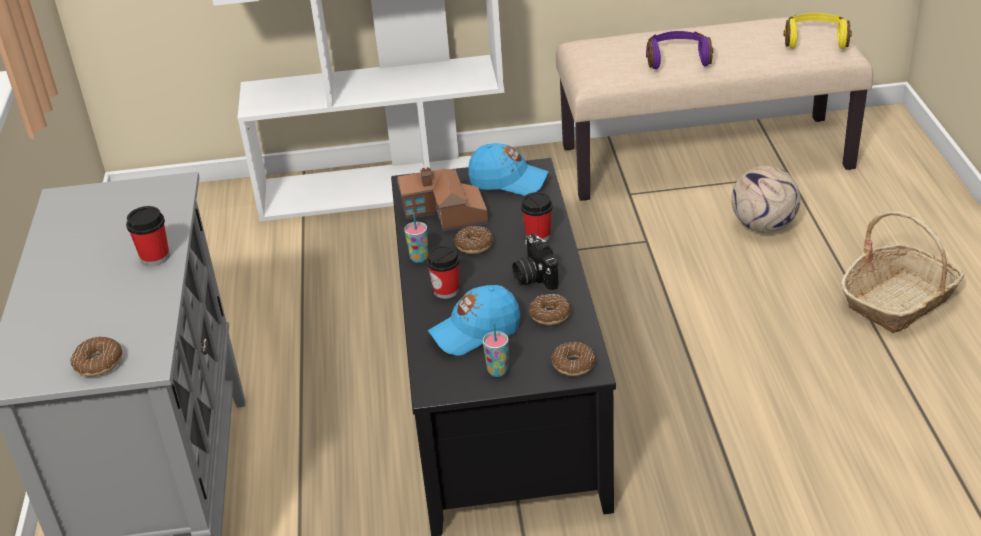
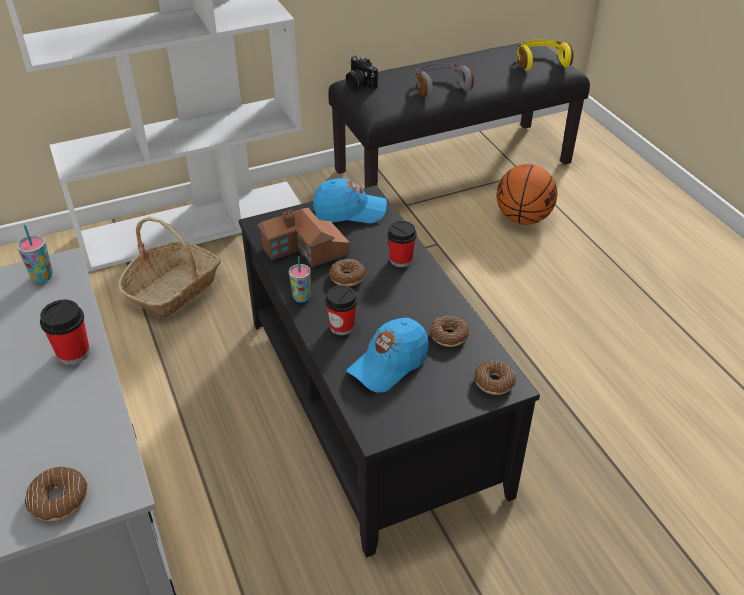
camera: 20 degrees left, 5 degrees up
(498, 371) = (428, 401): cup -> cup (42, 277)
(534, 277) = (416, 300): camera -> camera (359, 84)
(677, 59) = (440, 87): purple headphones -> grey headphones
(705, 157) = (453, 166): beige bench -> black bench
(763, 225) = (522, 218): football -> basketball
(899, 300) = (651, 266): basket -> basket (173, 289)

